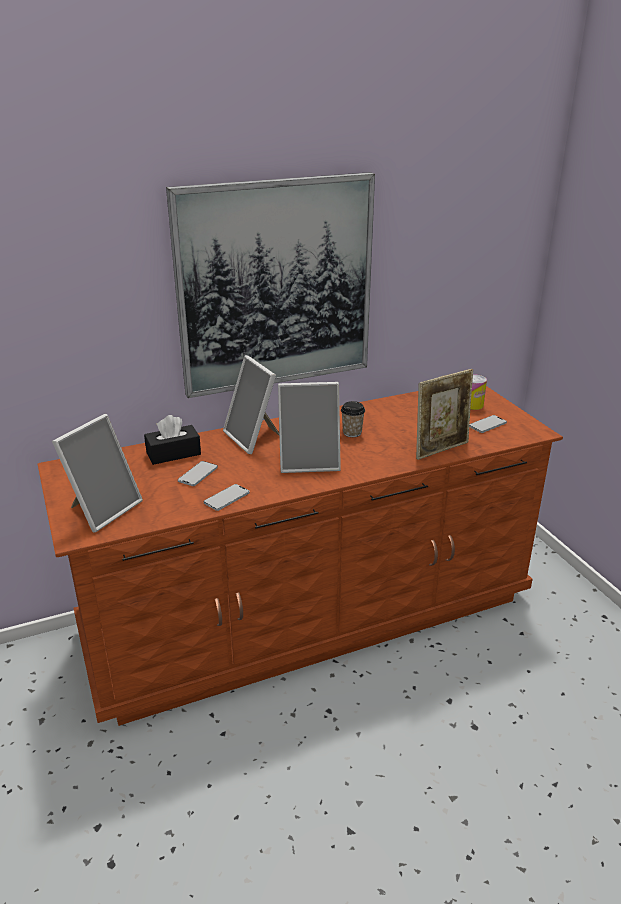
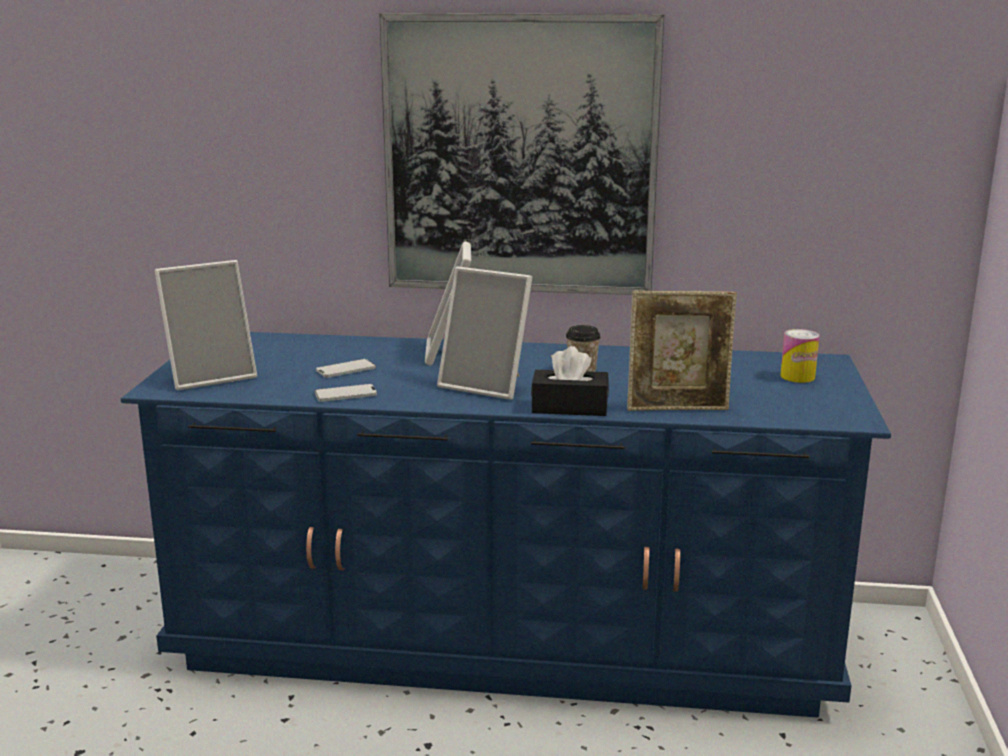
camera: 30 degrees right, 10 degrees down
(173, 453) = (347, 348): black tissue box -> black tissue box (569, 407)
(309, 615) = (504, 638): brown dresser -> blue dresser
(487, 425) = (787, 399): phone -> none

